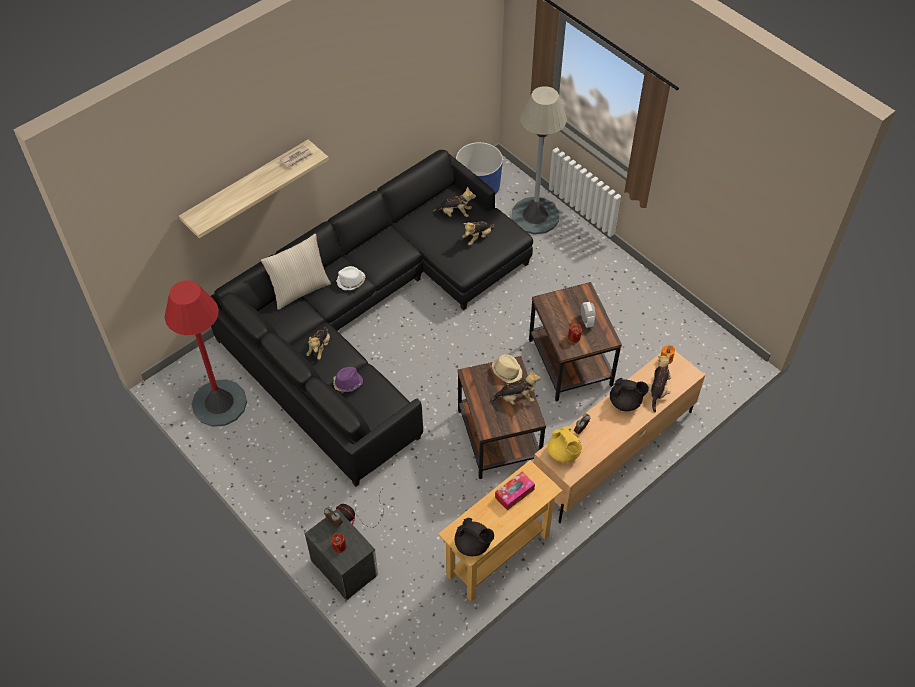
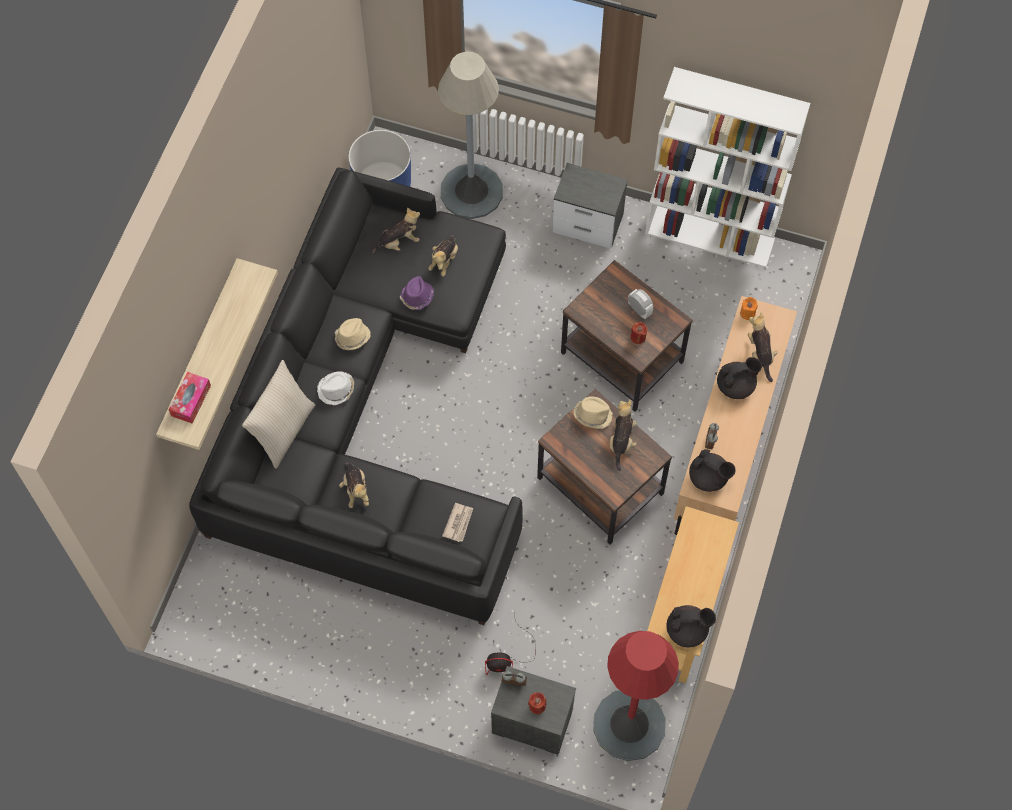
camera: 30 degrees left, 10 degrees up
(219, 403) = (263, 611): red floor lamp -> red floor lamp (629, 725)
(297, 158) = (241, 289): newspaper -> newspaper (458, 523)
(347, 383) = (417, 516): purple hat -> purple hat (416, 297)
(383, 255) = (352, 337): none -> beige hat
(514, 493) = (693, 552): tissue box -> tissue box (191, 400)
(516, 398) = (621, 441): plush toy -> plush toy turned 45 degrees counterclockwise
(564, 453) = (709, 478): yellow teapot -> black teapot
(603, 270) = (589, 224): none -> nightstand
(686, 315) = (710, 236): none -> white bookcase

